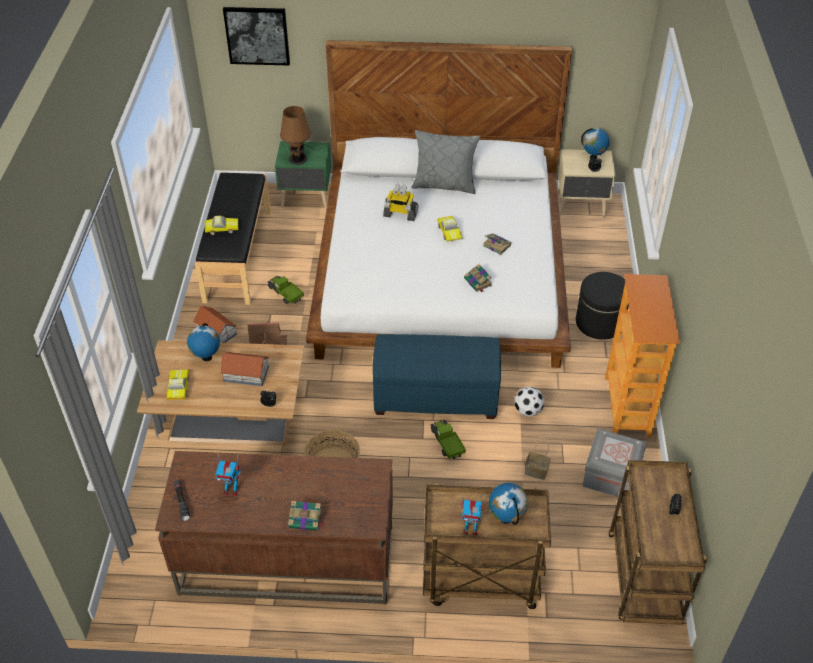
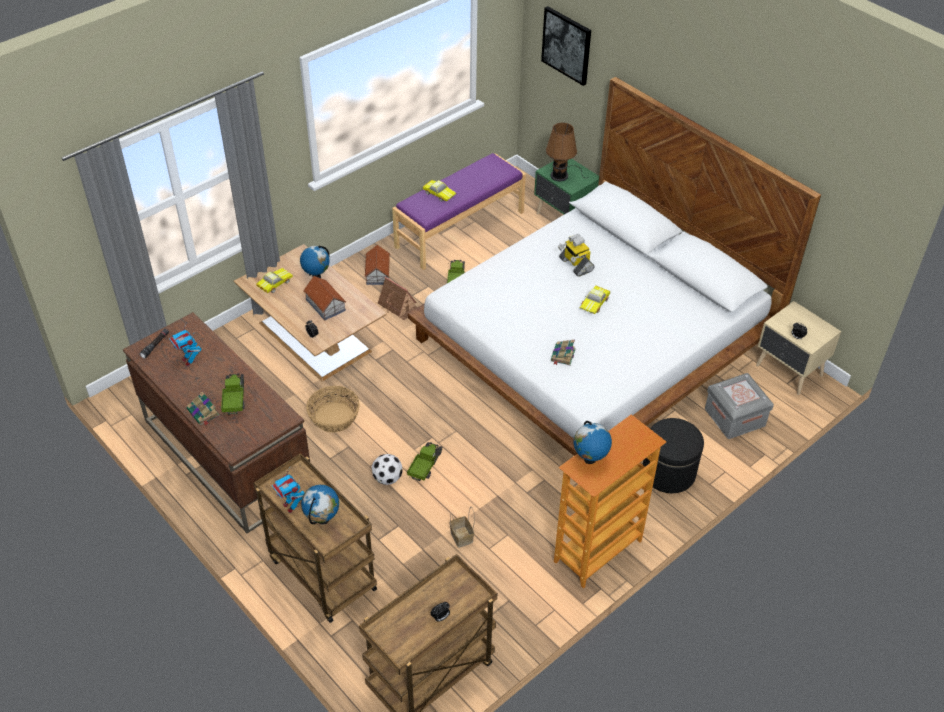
camera: 45 degrees right, 0 degrees up
(237, 255) = (459, 229): black bench -> purple bench
(315, 488) = (234, 399): none -> toy truck
(436, 396) = (464, 428): blue ottoman -> none
(444, 184) = (644, 265): grey pillow -> none
(496, 245) = (617, 338): book -> none
(528, 411) = (515, 491): football -> football (387, 478)
(593, 158) = (813, 326): globe -> globe (589, 459)
(611, 475) = (512, 587): grey storage box -> grey storage box (734, 417)

